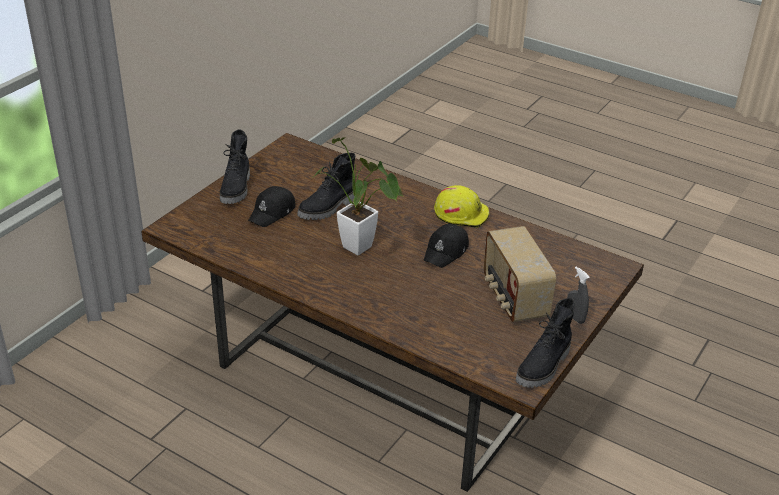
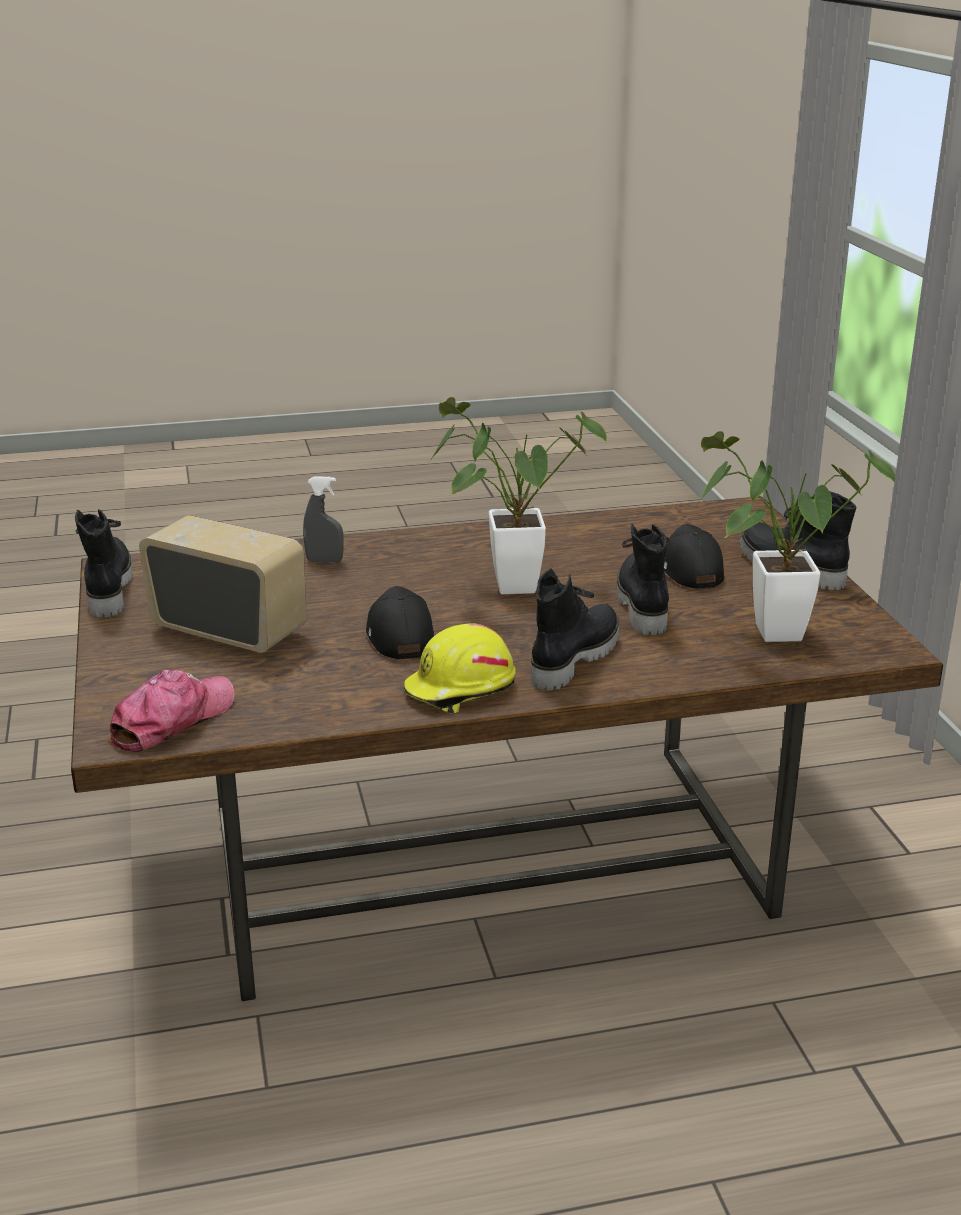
camera: 135 degrees right, 10 degrees down
(313, 172) = (766, 633): none -> potted plant
(400, 202) = (573, 659): none -> black boot
(574, 318) = (118, 647): grey spray bottle -> grey spray bottle (324, 561)
(586, 263) = (172, 720): none -> cap

